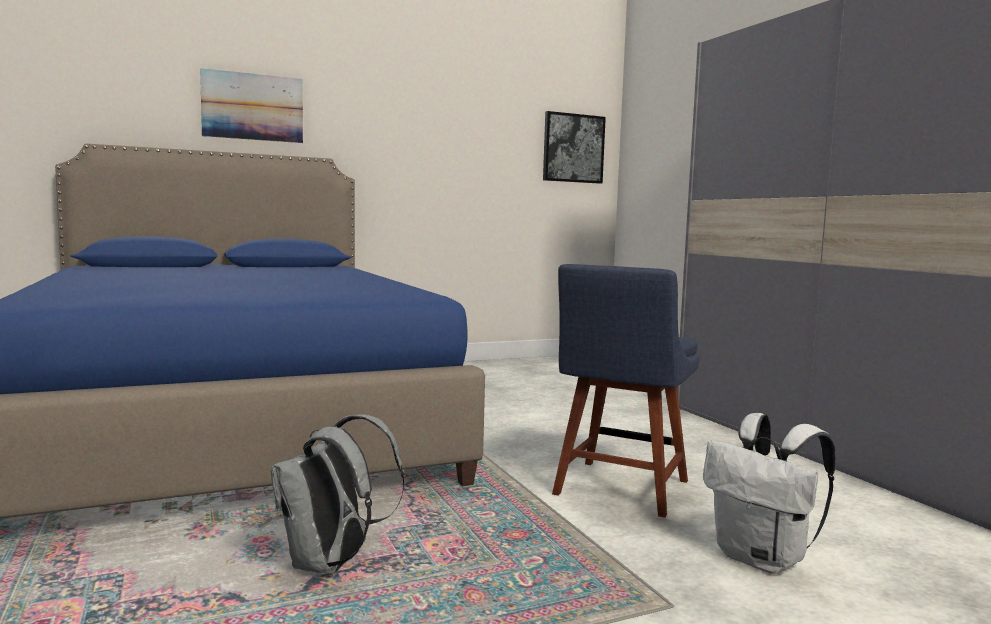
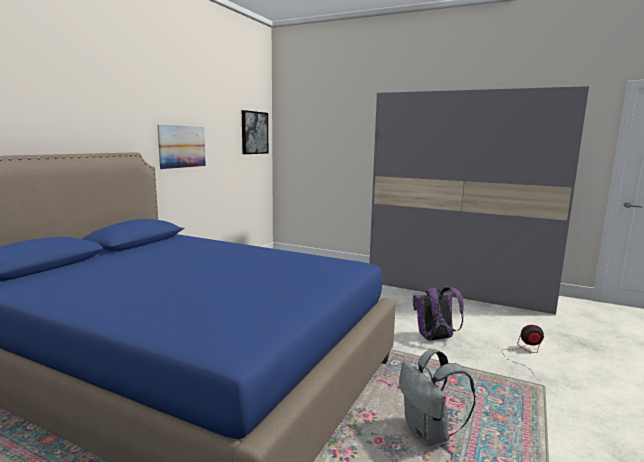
camera: 40 degrees left, 5 degrees up
(253, 107) = (72, 112): picture -> picture (182, 146)
(619, 490) = (435, 339): blue chair -> purple backpack
(763, 559) = (524, 352): white backpack -> fan

